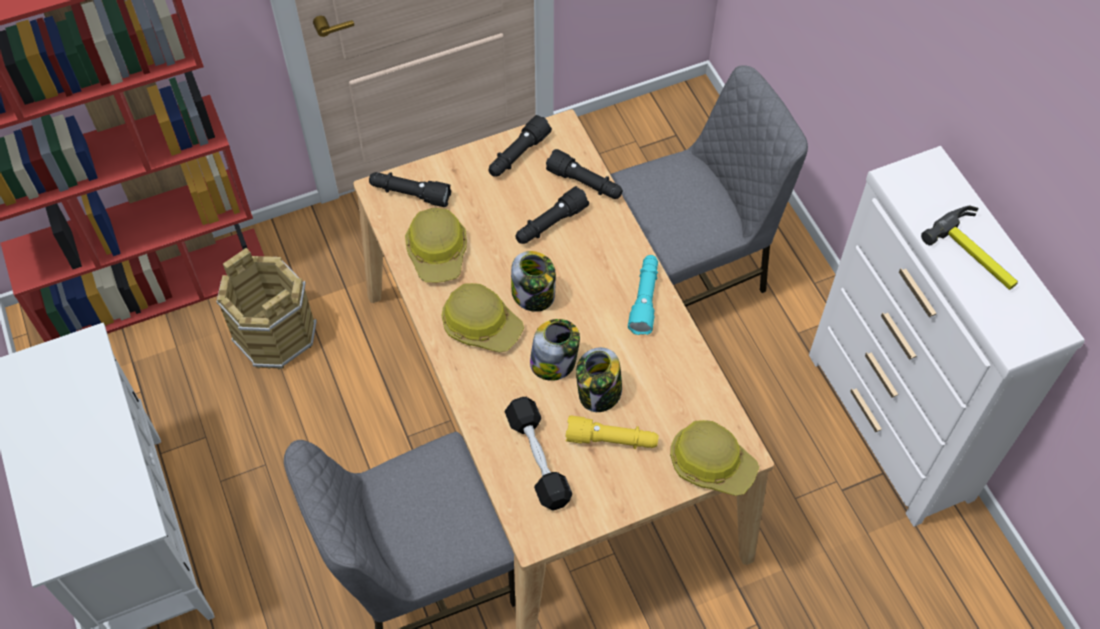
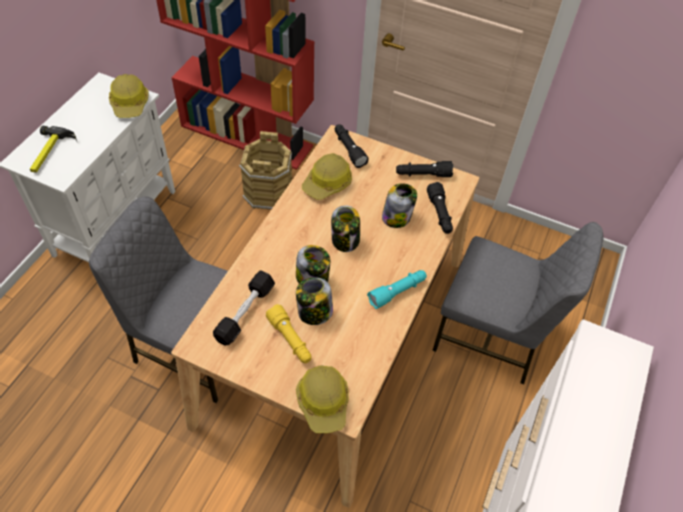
camera: 45 degrees right, 5 degrees down
(481, 324) = (303, 230): hard hat -> hard hat (130, 103)
(550, 224) = (396, 217): black flashlight -> jar
(977, 254) = (596, 427): hammer -> hammer (50, 153)

